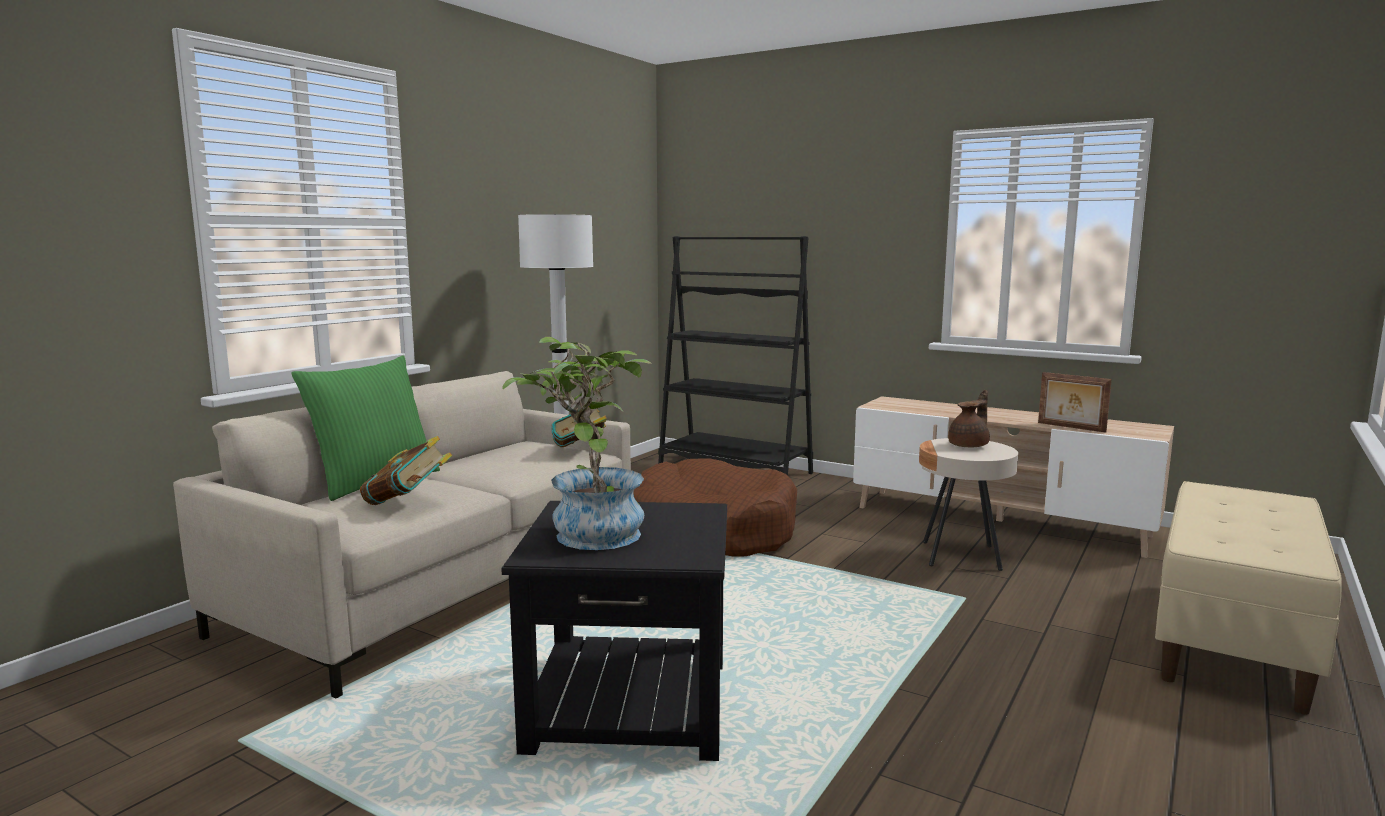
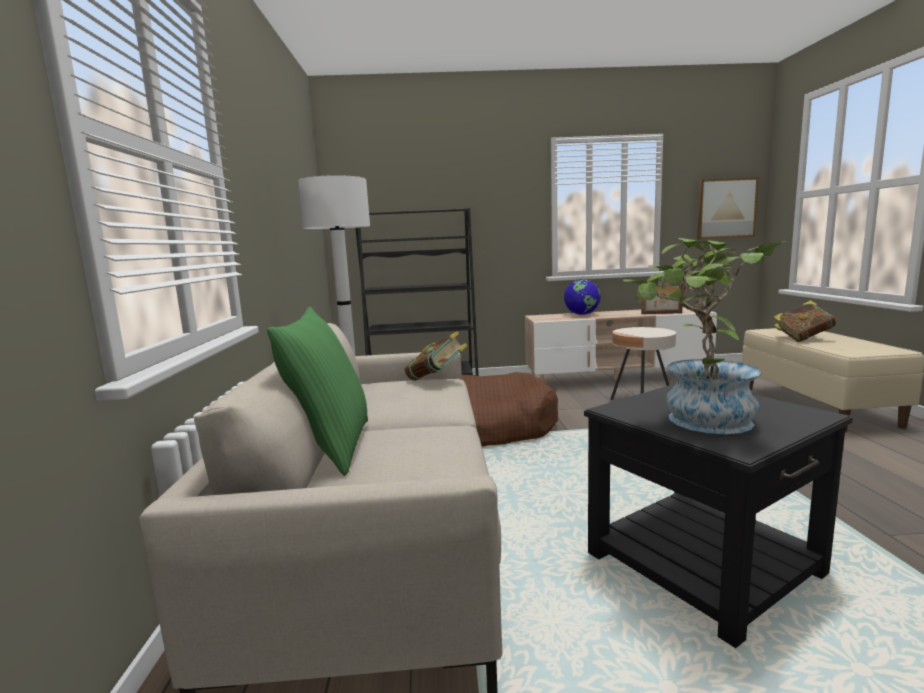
camera: 35 degrees left, 0 degrees up
(408, 503) = (429, 453): book -> book (803, 339)
(954, 408) = (582, 314): none -> globe
(969, 445) = (639, 330): brown teapot -> none
(1282, 253) = (726, 208): none -> picture

